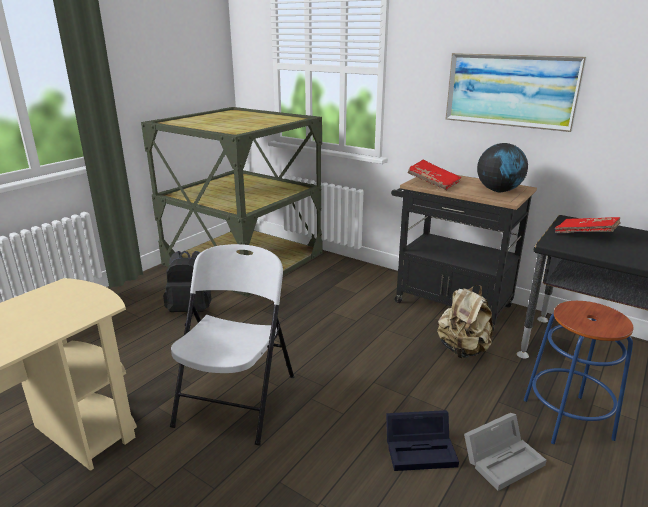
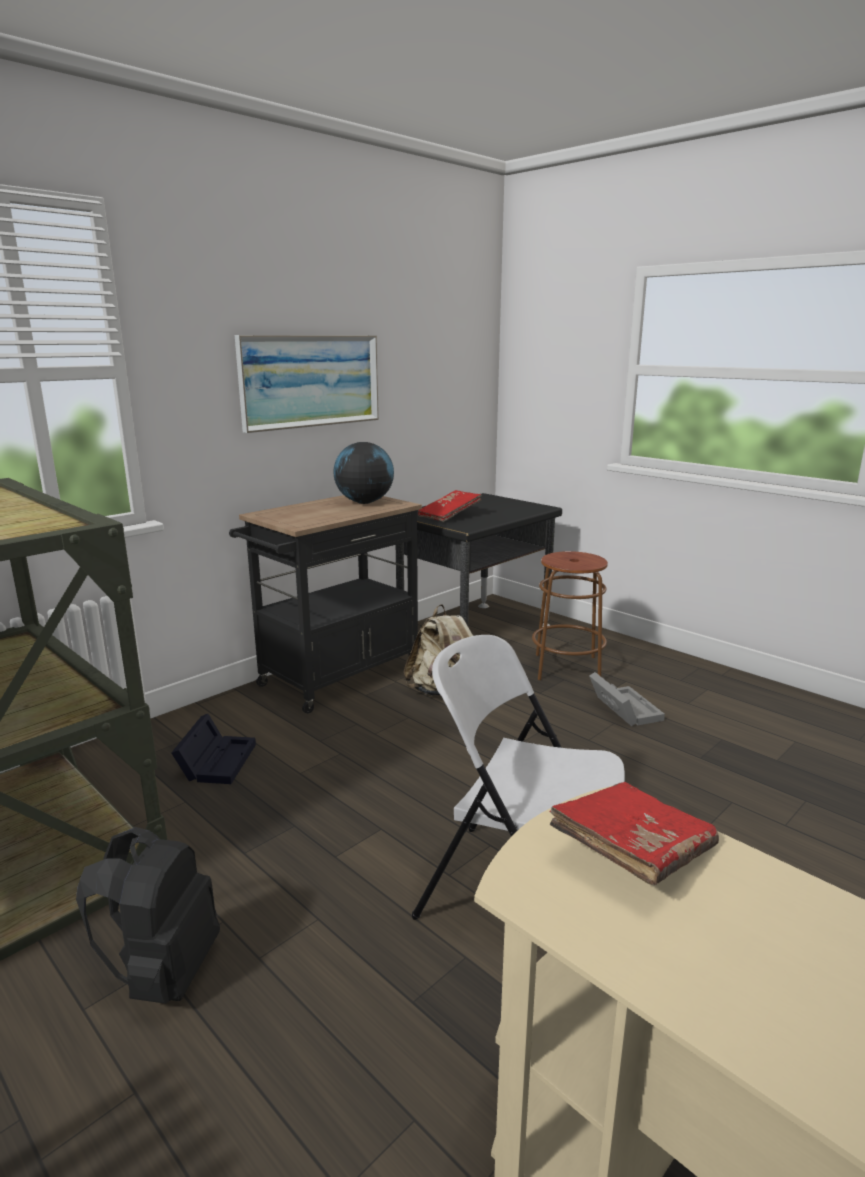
camera: 80 degrees left, 5 degrees down
(422, 449) = (614, 748): black storage box -> black storage box (217, 760)
(433, 183) = (306, 518): red book -> red book (632, 851)
(567, 419) = (567, 668): blue stool -> brown stool

